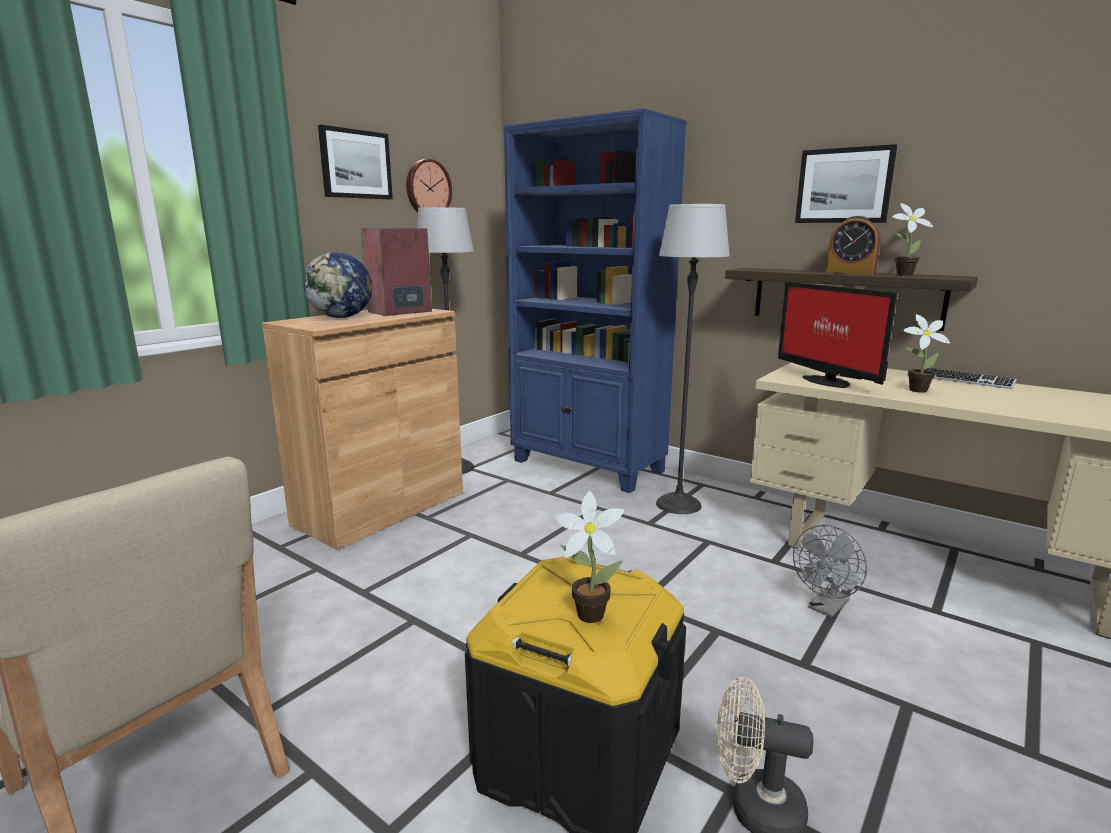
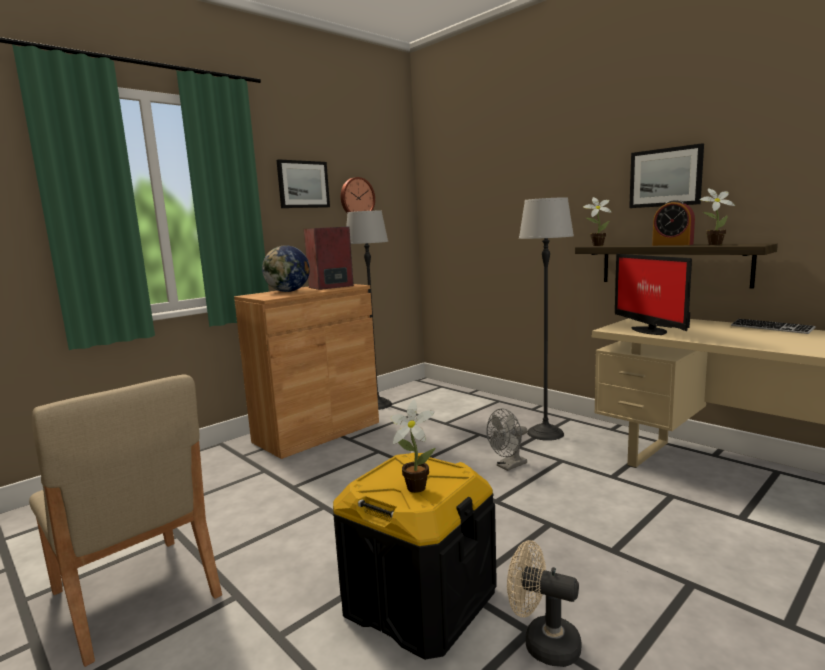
camera: 10 degrees right, 5 degrees down
(588, 466) = (480, 404): blue bookcase -> none
(826, 608) = (645, 512): grey fan -> grey fan (508, 466)
(914, 390) = (720, 336): potted plant -> potted plant (596, 245)

